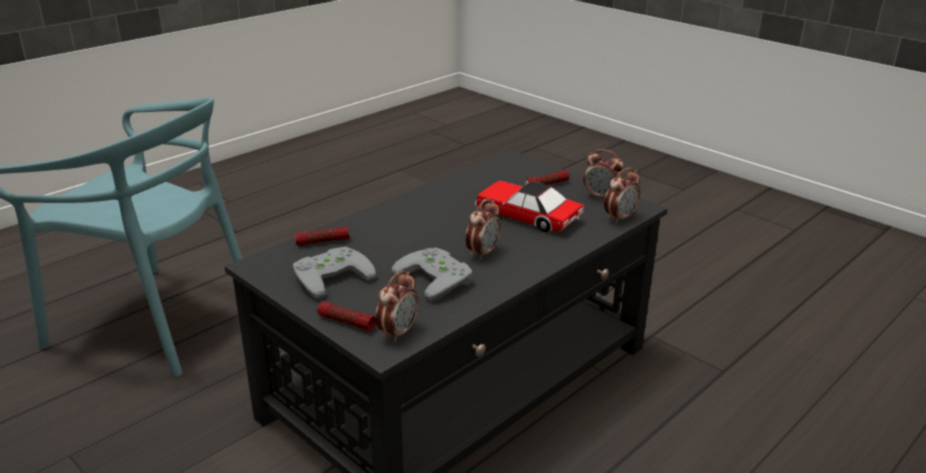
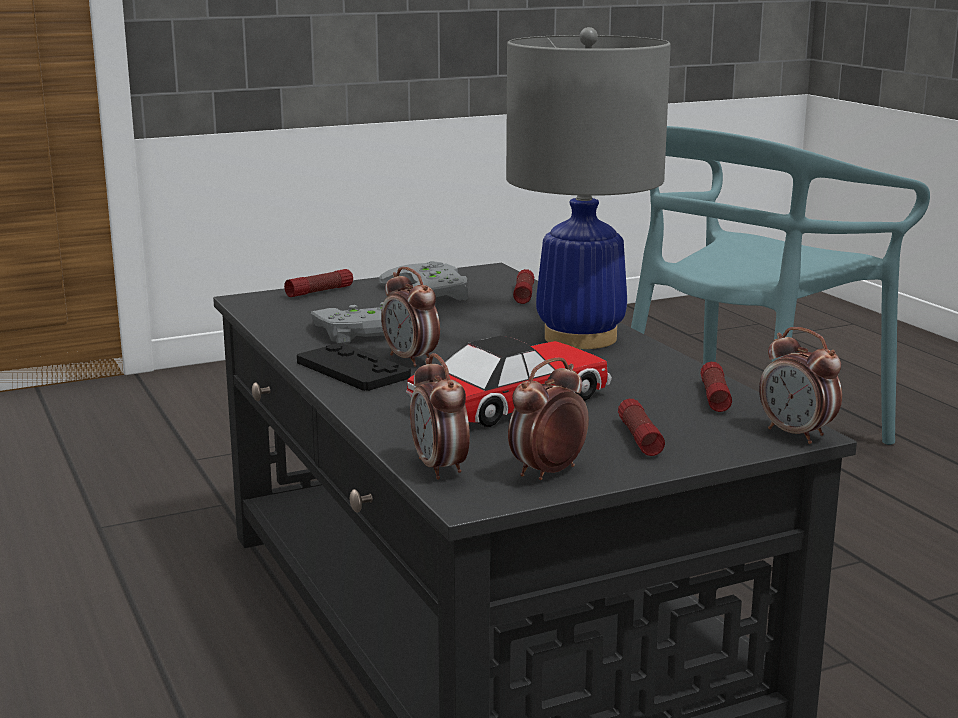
camera: 110 degrees right, 10 degrees down
(398, 332) = (272, 306): alarm clock -> alarm clock (797, 434)
(409, 213) = (579, 338): none -> grey table lamp
(482, 175) = (714, 397): none -> flashlight
(514, 266) = (353, 370): none -> black game controller

